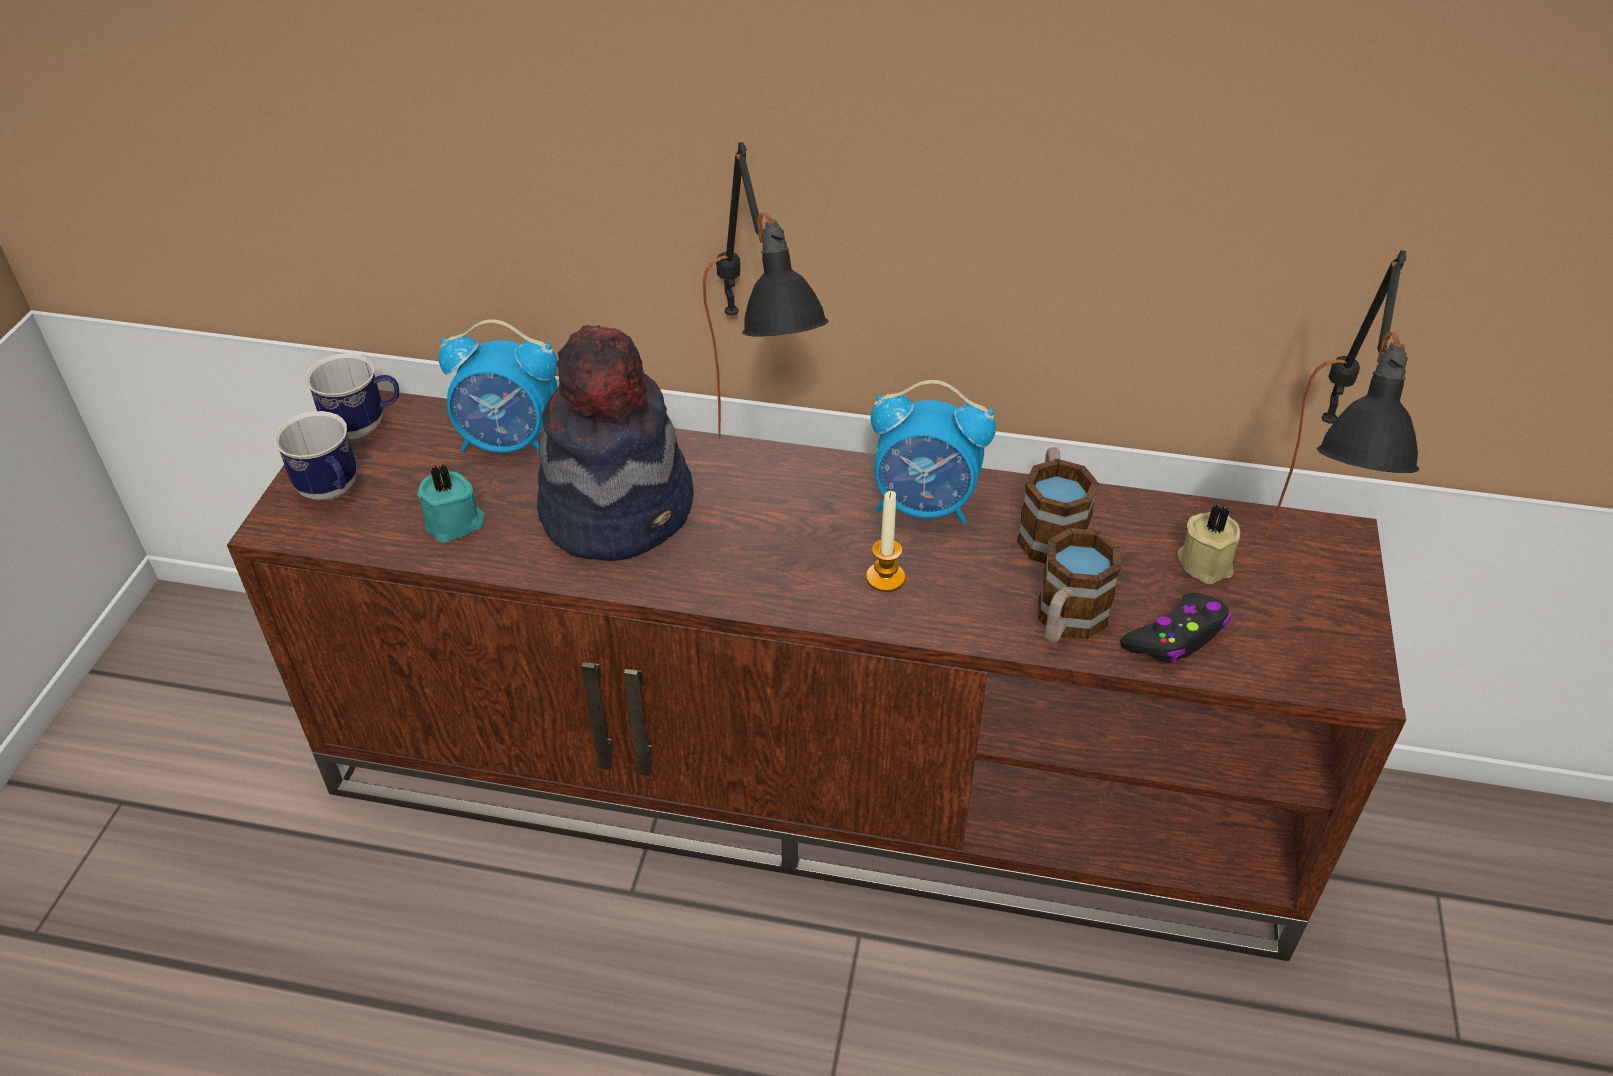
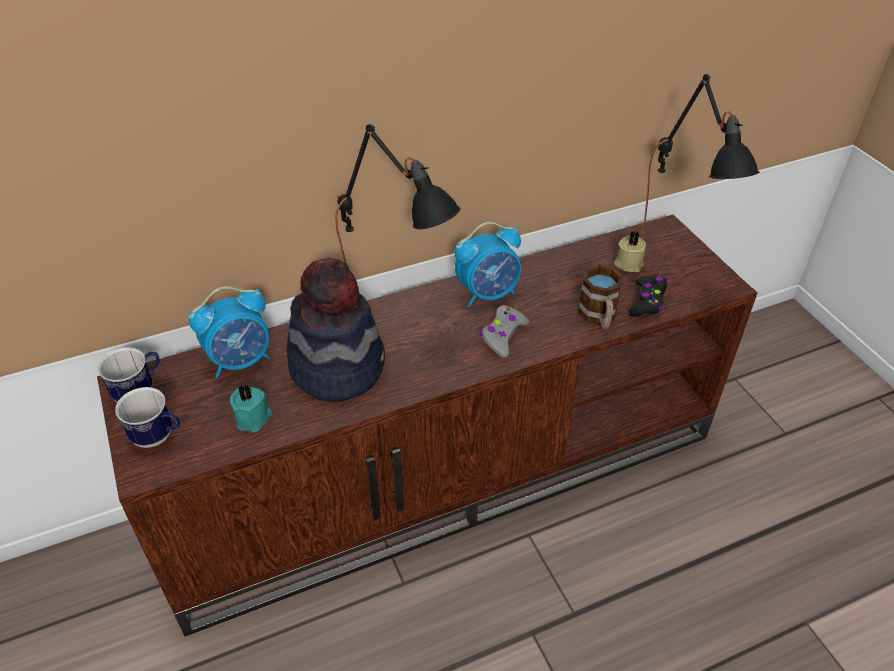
camera: 35 degrees left, 0 degrees up
(885, 578) = (503, 336): candle -> grey game controller
(1050, 530) = (553, 279): mug -> none

